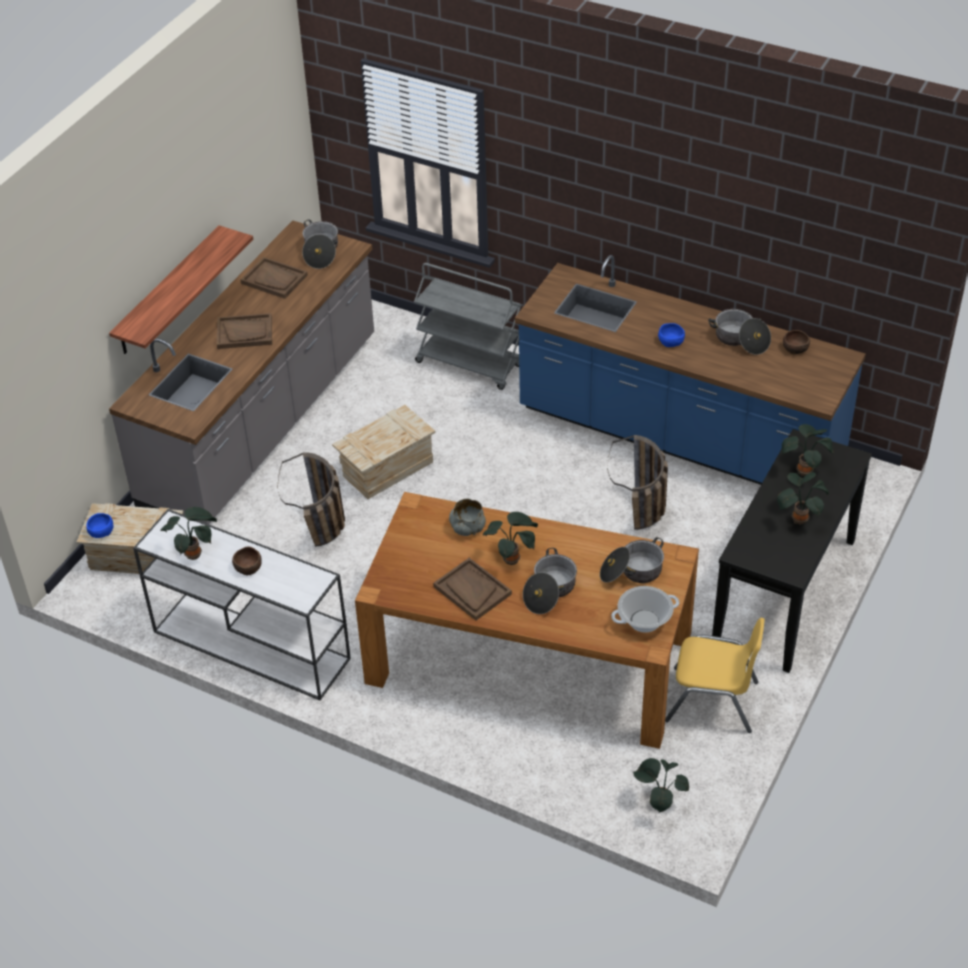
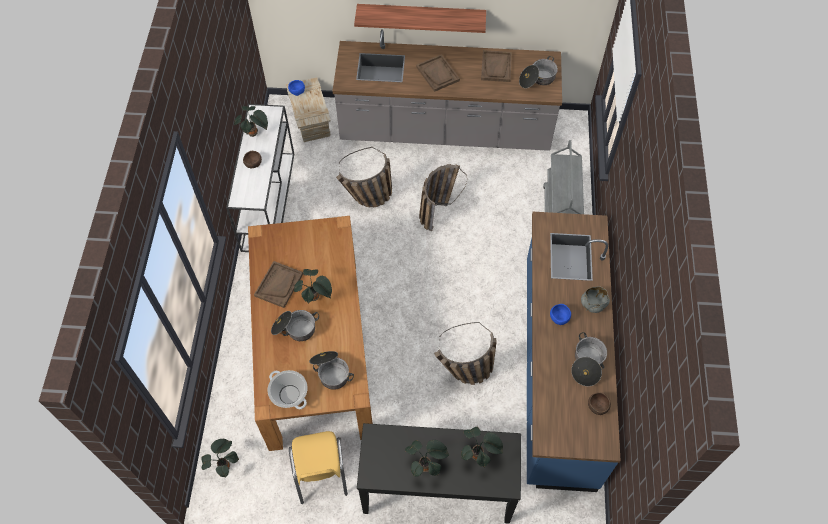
camera: 65 degrees right, 15 degrees up
(387, 469) = (438, 210): crate -> basket
(468, 527) = (332, 262): grey bowl -> grey bowl (593, 304)

